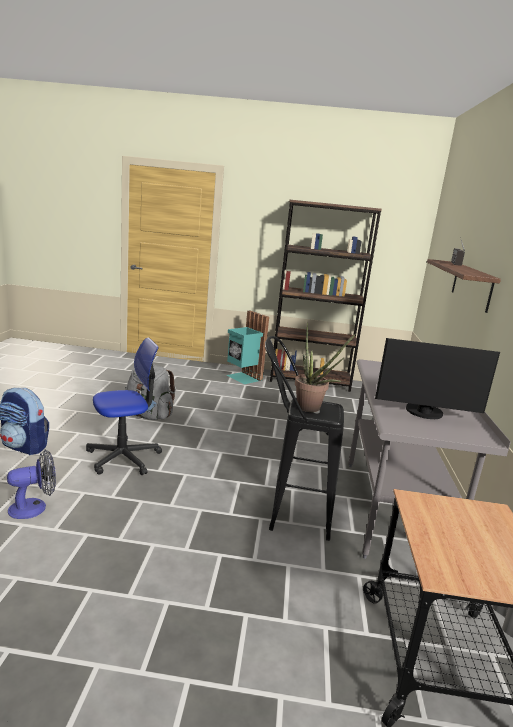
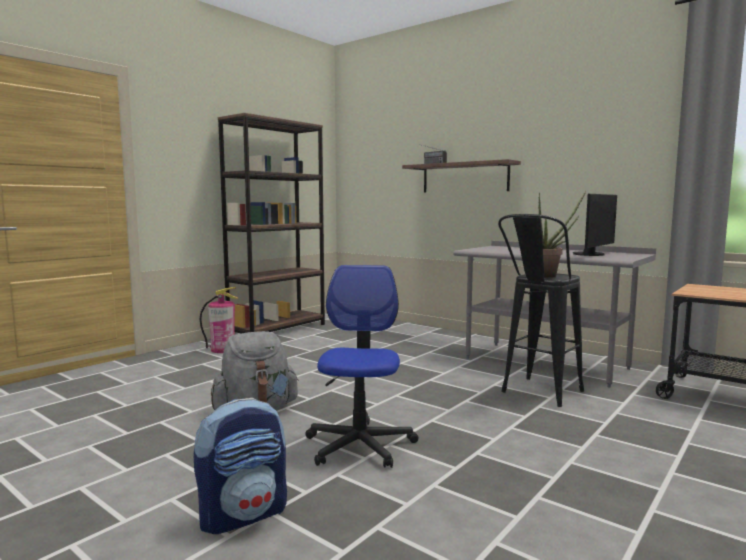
camera: 55 degrees left, 10 degrees down
(34, 507) = (452, 526): fan -> none
(243, 378) = (223, 349): turquoise trash can -> fire extinguisher

